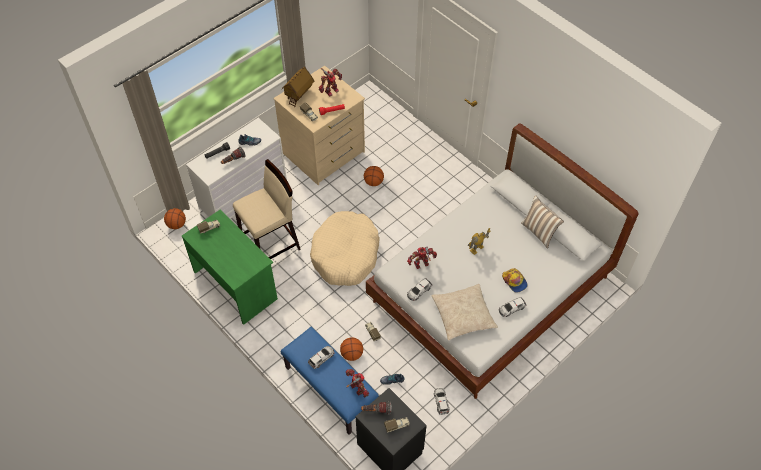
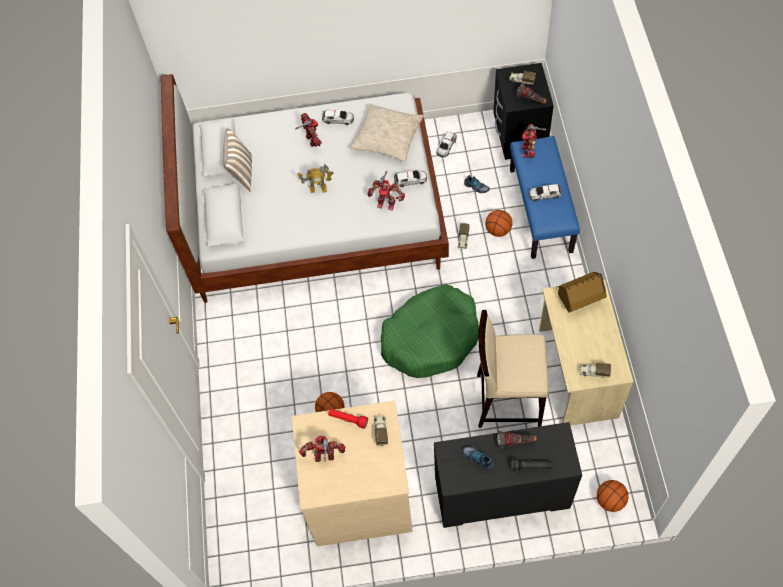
camera: 140 degrees left, 5 degrees up
(236, 284) = (576, 373): green desk -> beige desk
(243, 194) = (501, 494): white dresser -> black dresser
(298, 94) = (371, 477): toy house -> toy house (579, 299)
(345, 254) = (431, 337): beige dog bed -> green dog bed
(514, 281) = (312, 140): cap -> toy robot

